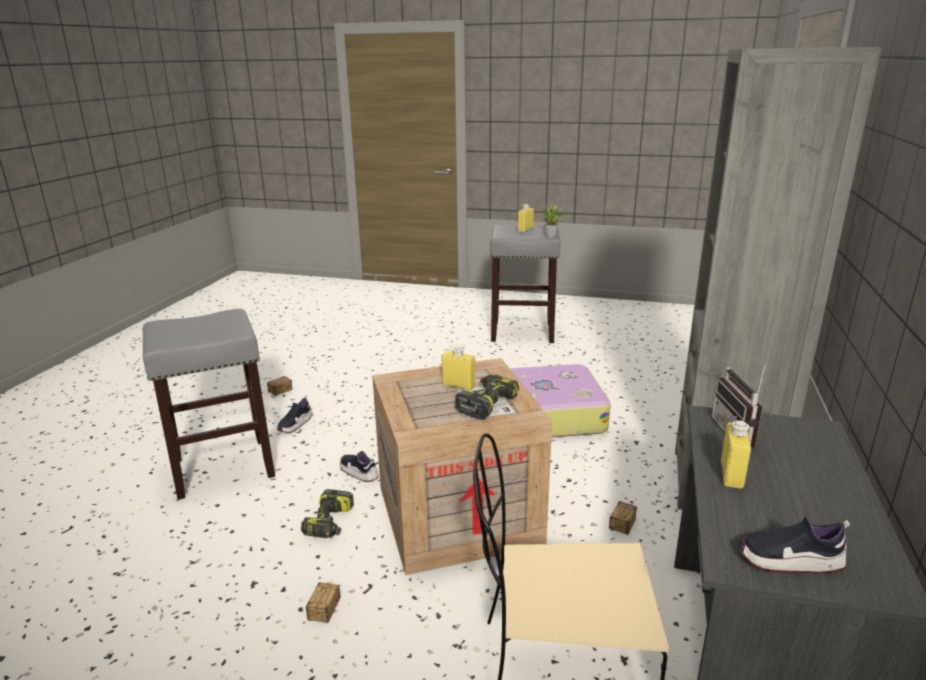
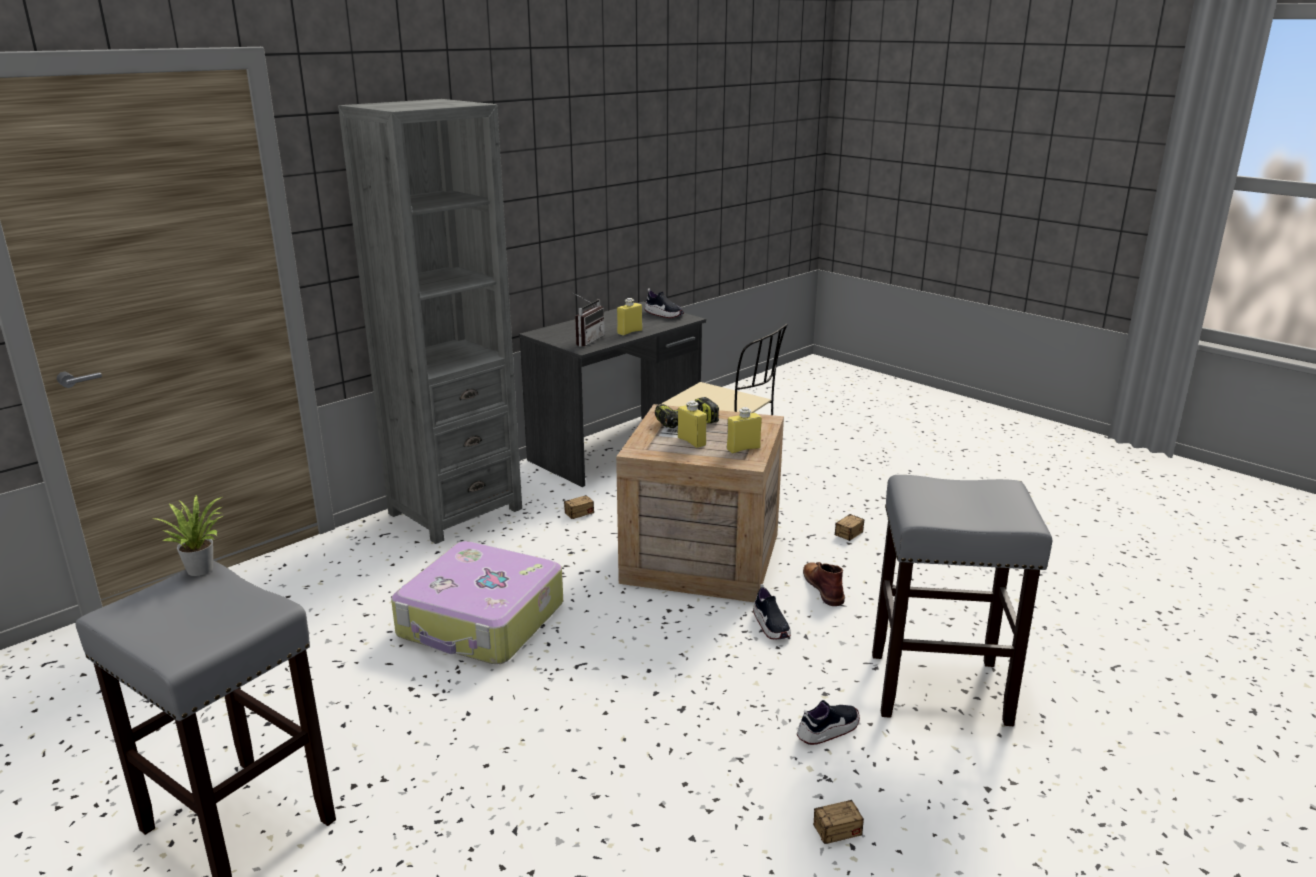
camera: 150 degrees left, 0 degrees up
(330, 523) = (823, 587): power drill -> brown boot
(525, 230) = (172, 619): yellow bottle -> yellow bottle (743, 449)

